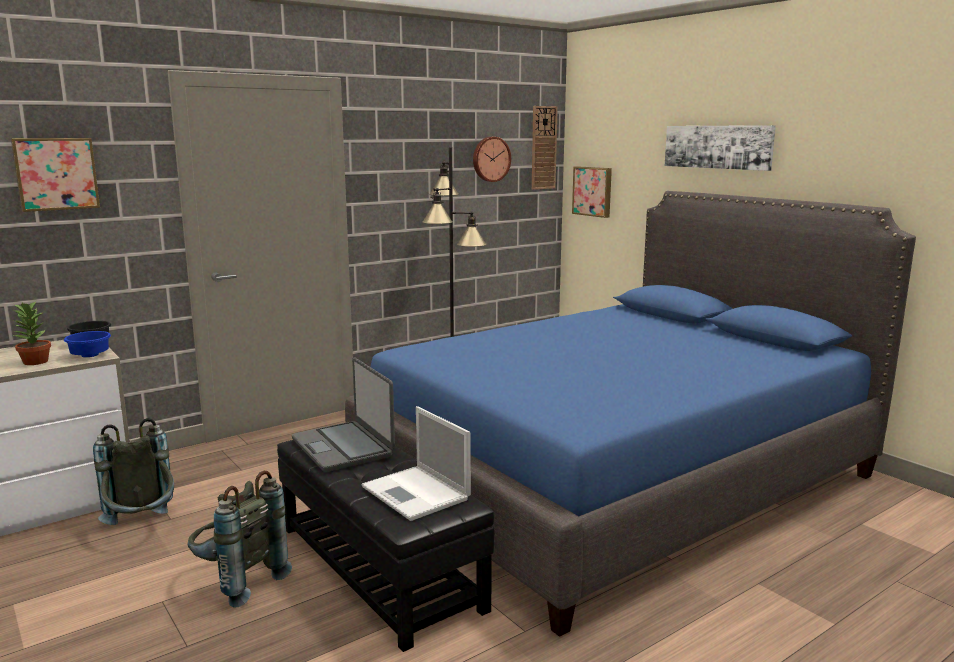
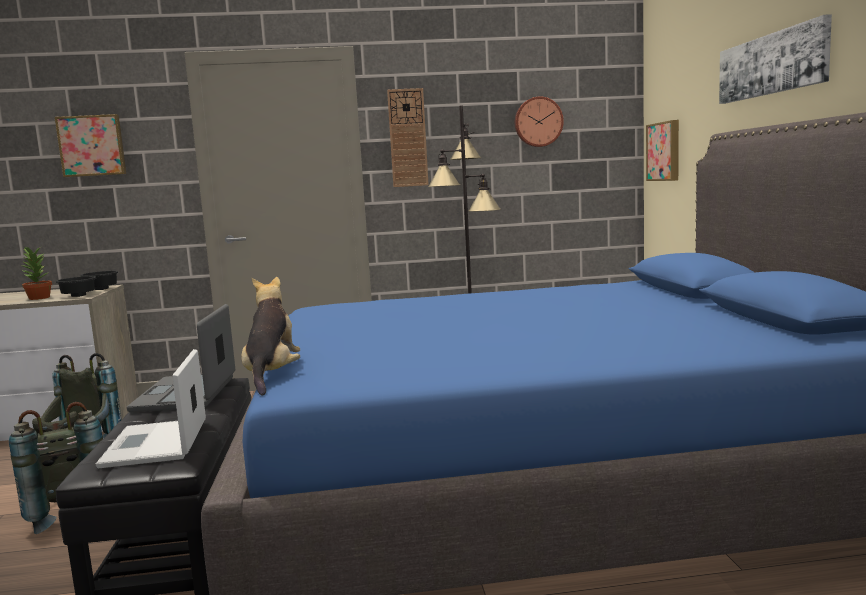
camera: 30 degrees right, 5 degrees down
(90, 355) = (79, 296): blue bowl -> black bowl
(534, 421) = (272, 375): none -> plush toy
(543, 148) = (612, 107): wall clock -> wall clock (408, 138)

